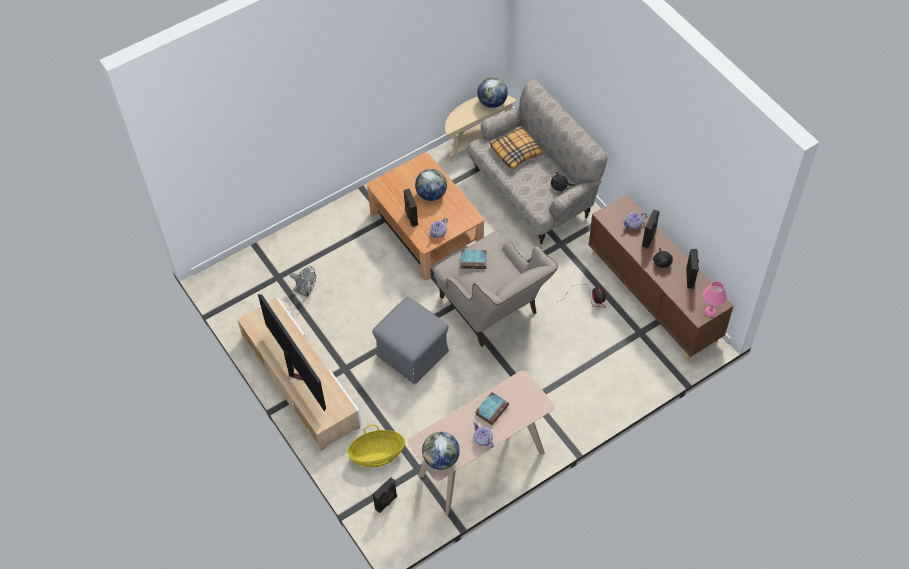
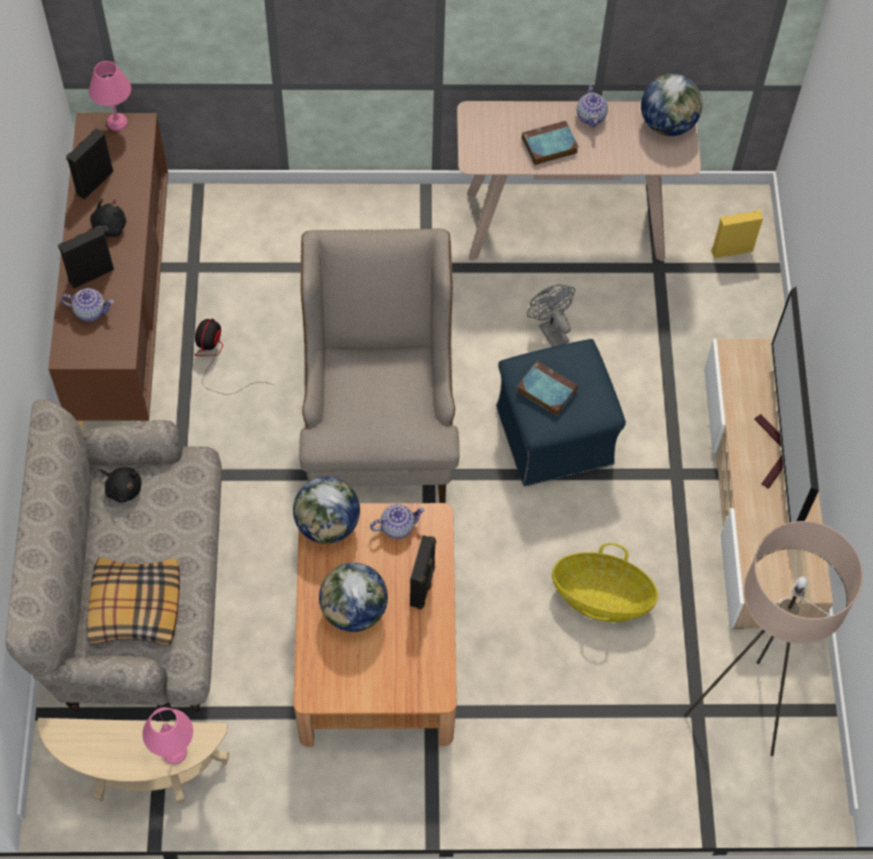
camera: 150 degrees left, 5 degrees up
(260, 286) = (739, 710): none -> beige floor lamp
(305, 291) = (663, 651): grey fan -> grey fan (550, 330)
(377, 454) = (705, 319): basket -> basket (601, 597)
(386, 503) = (731, 250): black speaker -> yellow speaker
(411, 353) = (555, 436): grey ottoman -> blue ottoman
(458, 116) = (174, 751): none -> pink table lamp
(474, 260) = (386, 417): book -> book (545, 390)
(492, 103) = (86, 742): globe -> globe (328, 525)

